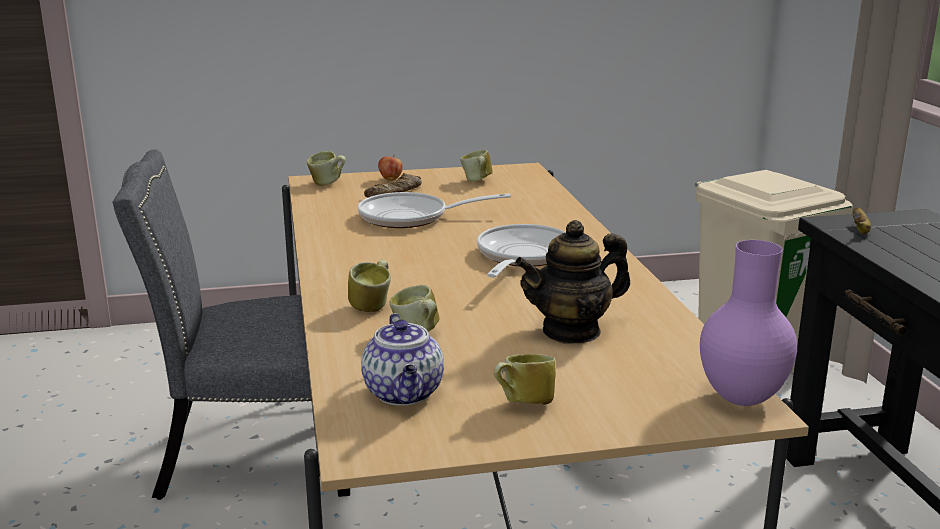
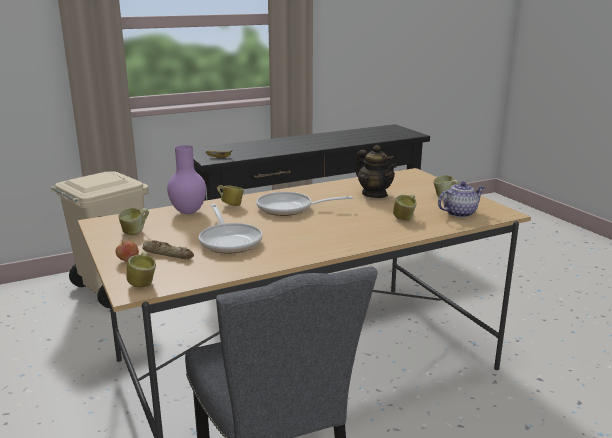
camera: 105 degrees left, 0 degrees up
(373, 306) = (382, 230): mug -> mug (230, 205)
(741, 398) = (406, 173): purple vase -> purple vase (187, 212)

